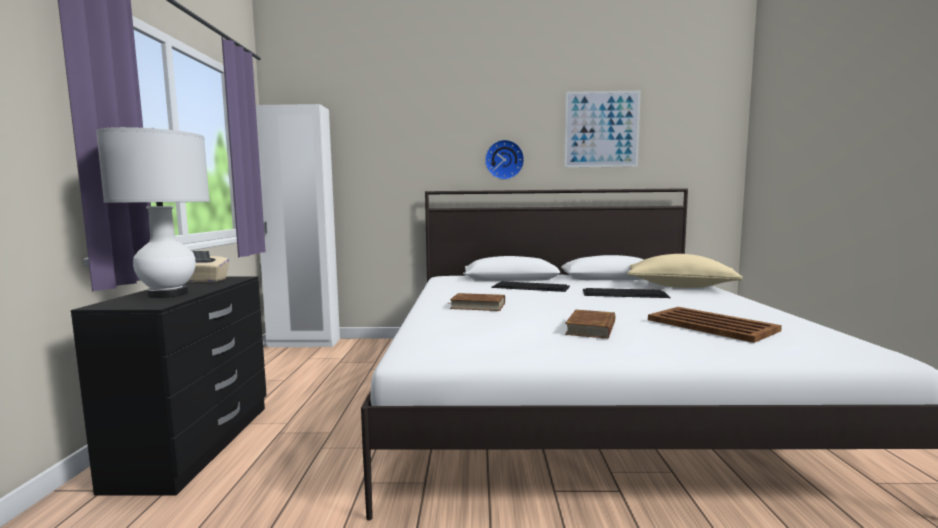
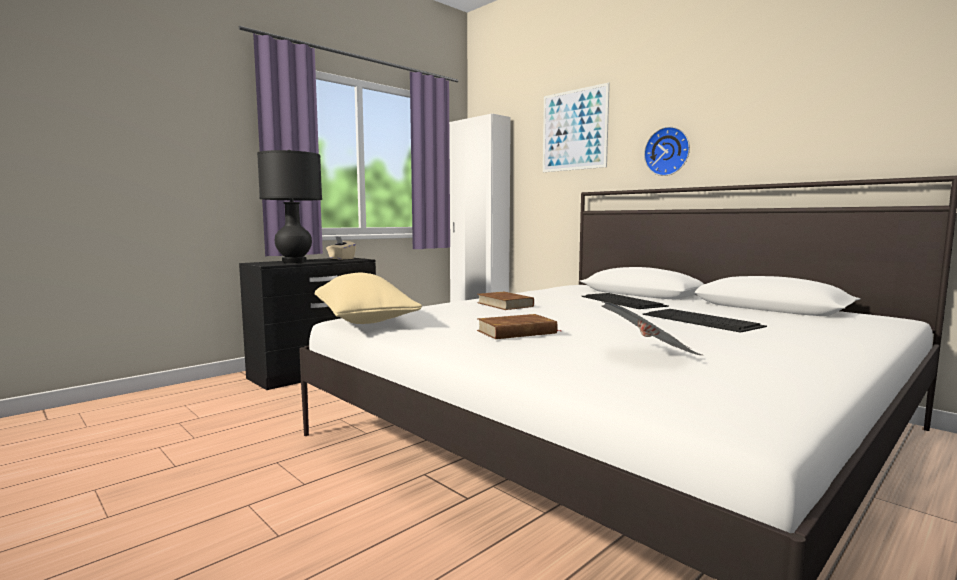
camera: 45 degrees right, 0 degrees up
(168, 294) = (294, 262): white table lamp -> black table lamp
(601, 129) = (804, 96): picture -> picture (574, 130)
(680, 286) = (826, 327): beige pillow -> beige pillow (363, 320)
(710, 325) = (650, 355): brown tray -> newspaper

